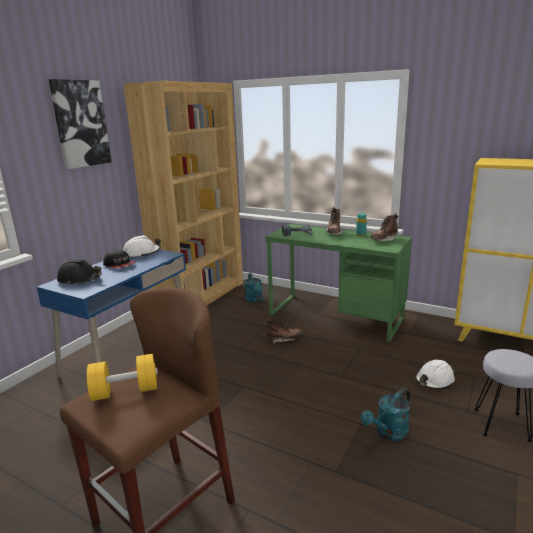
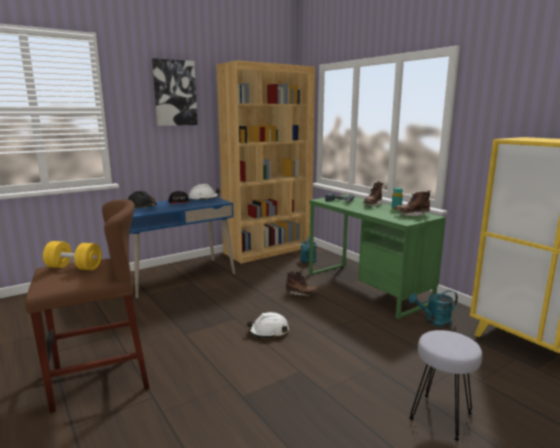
camera: 25 degrees right, 5 degrees down
(388, 433) = (316, 386): turquoise watering can -> turquoise watering can (433, 321)
(434, 381) = (408, 360): white hard hat -> white hard hat (268, 332)

